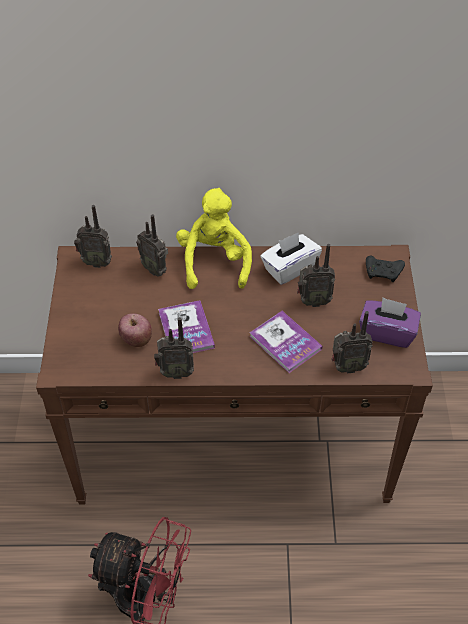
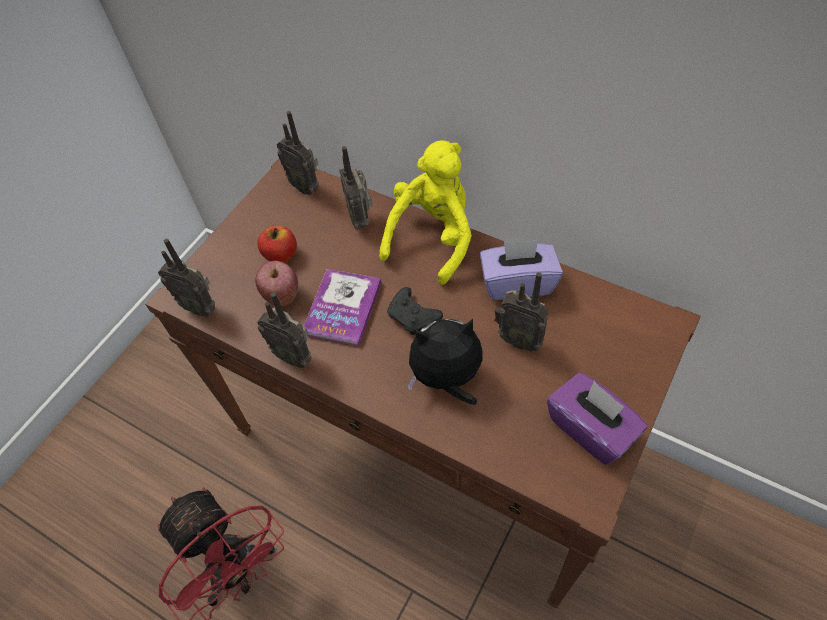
camera: 35 degrees right, 5 degrees up
(114, 314) = (281, 255): none -> apple
(285, 343) = (447, 379): book -> plush toy
(289, 268) = (517, 283): white tissue box -> purple tissue box
(347, 367) = (504, 451): radio -> radio (200, 306)
(383, 273) = (640, 341): black game controller -> black game controller (413, 317)

